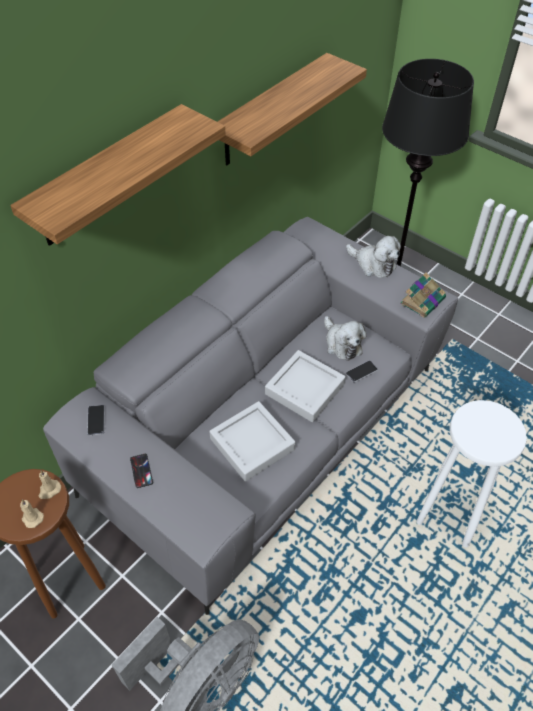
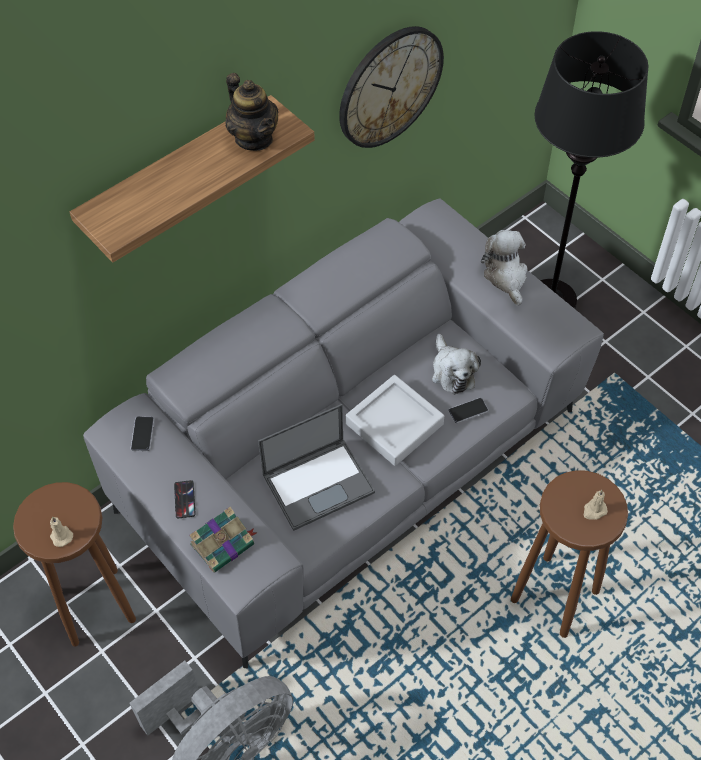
camera: 10 degrees right, 5 degrees up
(49, 490) = (82, 508): beige candle -> beige candle (594, 510)
(173, 135) = (254, 138): none -> teapot
(252, 444) = (319, 483): grey tray -> laptop
(271, 111) = (389, 86): shelf -> wall clock
(373, 264) = (506, 276): plush toy -> plush toy turned 150 degrees counterclockwise
(423, 300) = (556, 333): book -> book (223, 544)
(451, 513) = (555, 595): white stool -> brown stool

